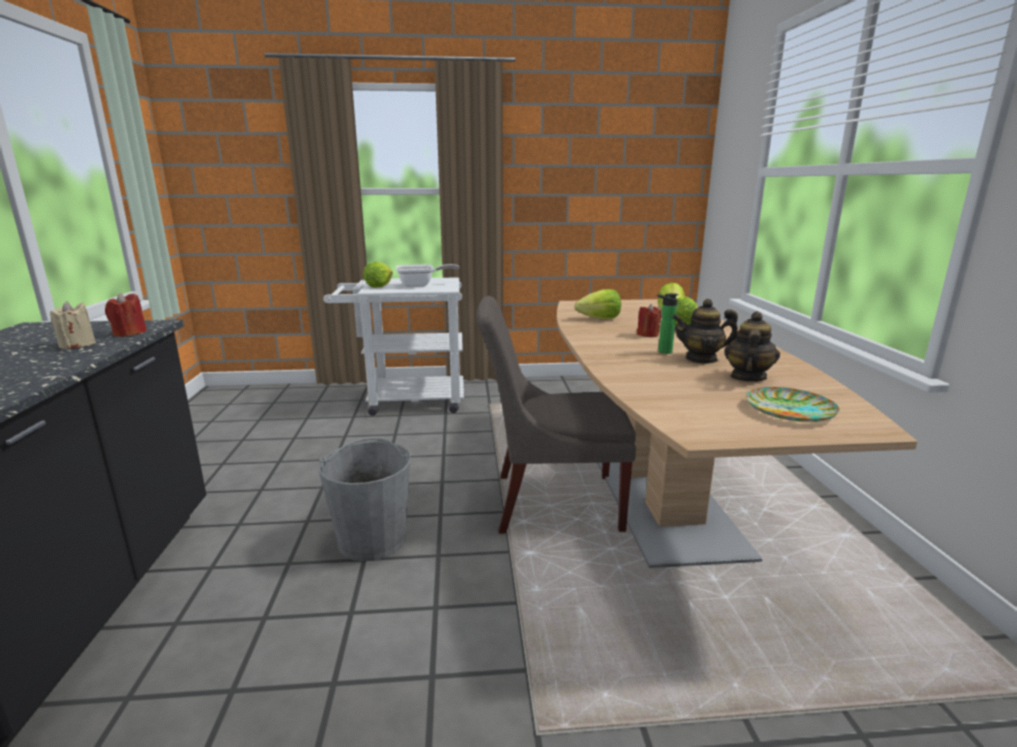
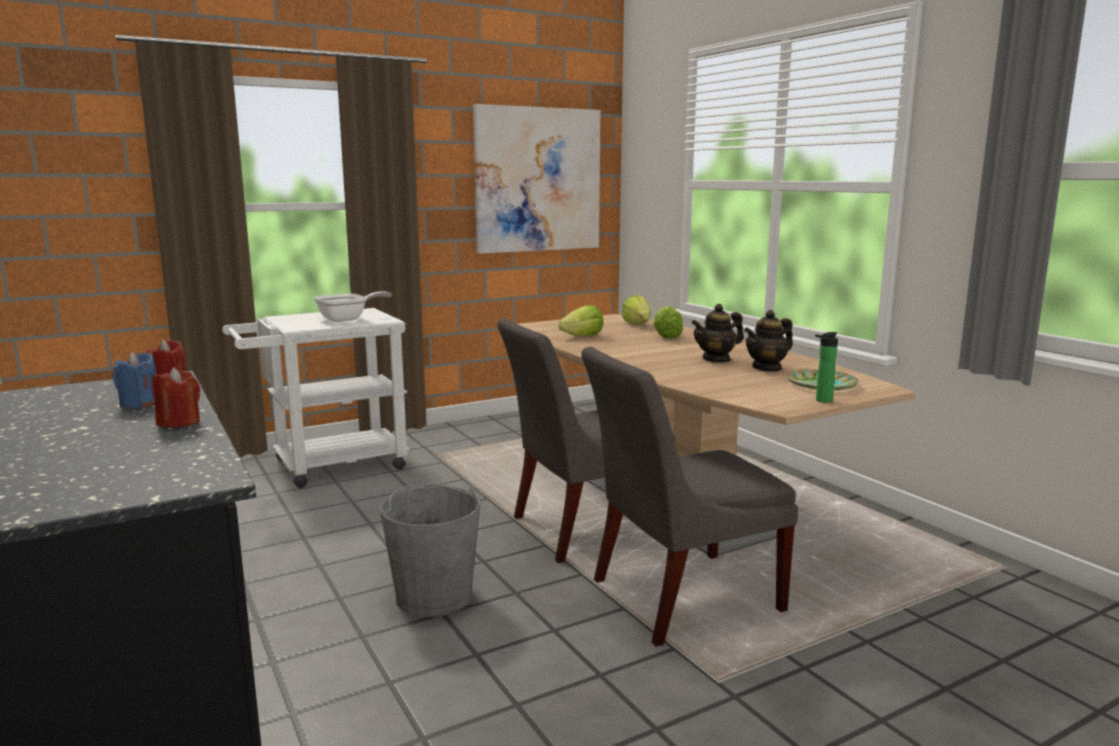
camera: 25 degrees left, 5 degrees down
(77, 345) = (139, 403): beige candle -> blue candle
(379, 286) = (297, 323): lettuce -> none
(579, 606) = (678, 597): none -> grey chair
(622, 170) = (538, 180): none -> picture
(647, 334) = (646, 345): red candle -> red candle (179, 422)
(662, 352) = (678, 357): bottle -> bottle (822, 401)
(747, 377) = (767, 368): teapot -> teapot turned 120 degrees counterclockwise

